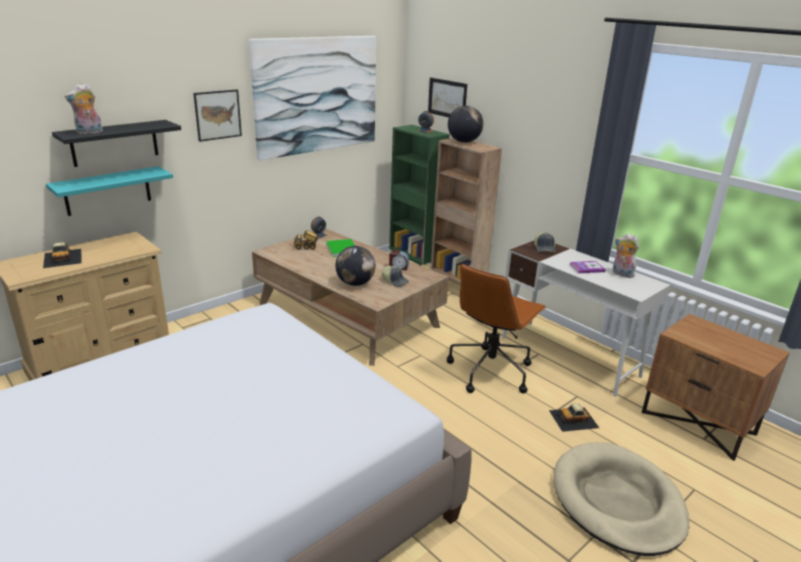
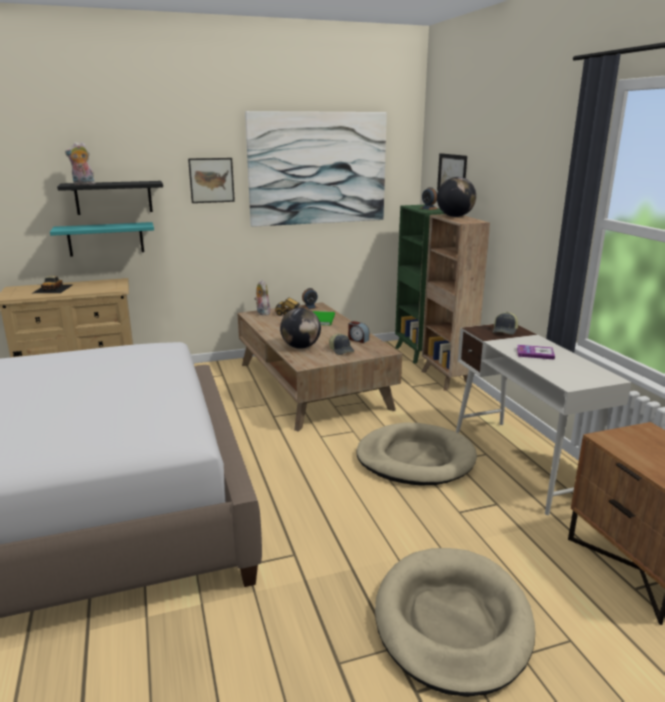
camera: 25 degrees right, 5 degrees down
(490, 370) = (415, 459): brown office chair -> beige dog bed
(574, 419) = (472, 525): toy car -> none
(621, 274) = (574, 364): plush toy -> plush toy (262, 313)

